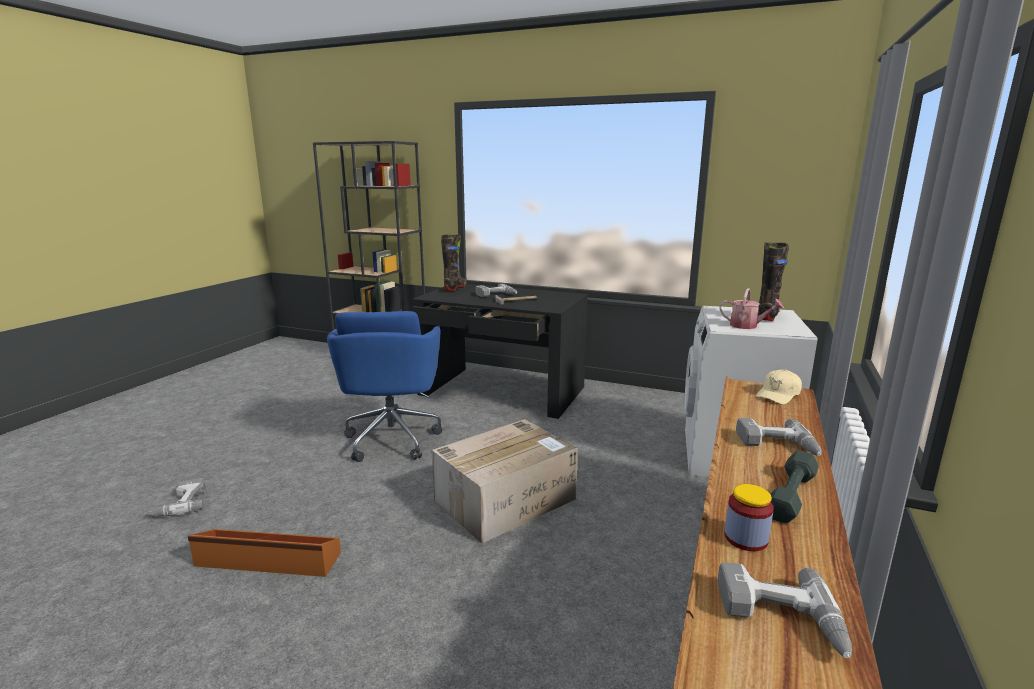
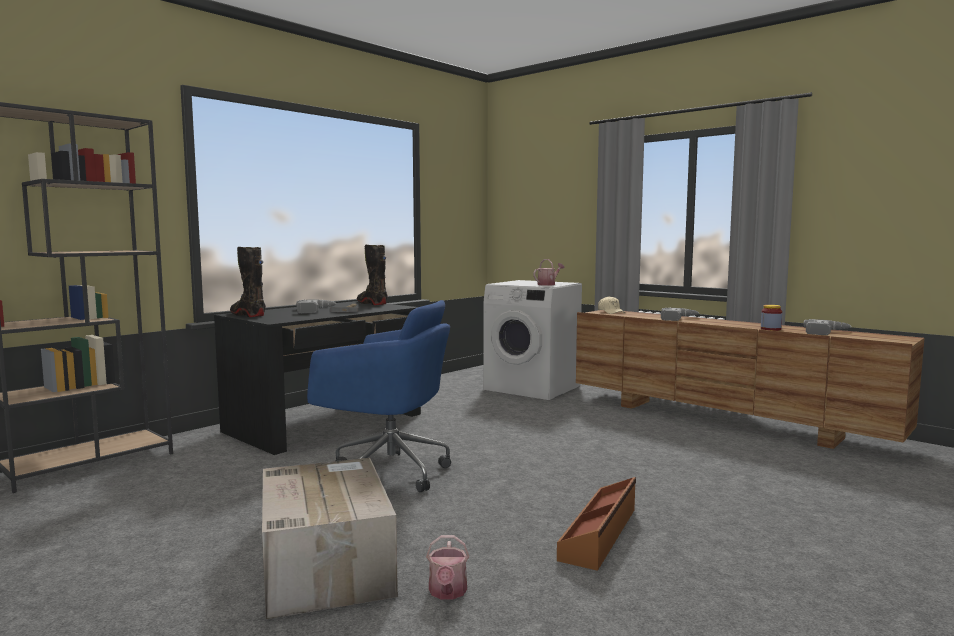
camera: 70 degrees left, 10 degrees down
(178, 505) = (447, 592): power drill -> watering can
(506, 499) = (548, 445): cardboard box -> cardboard box (325, 564)
(767, 316) = (529, 282): black boot -> black boot (372, 303)
(791, 495) = (731, 322): grey dumbbell -> none

